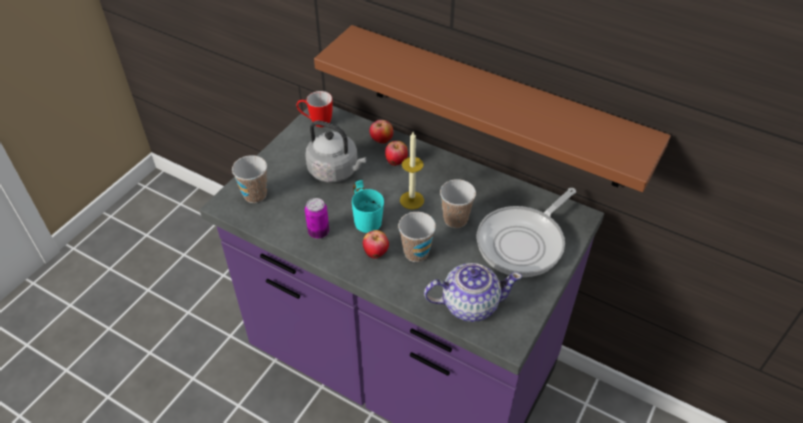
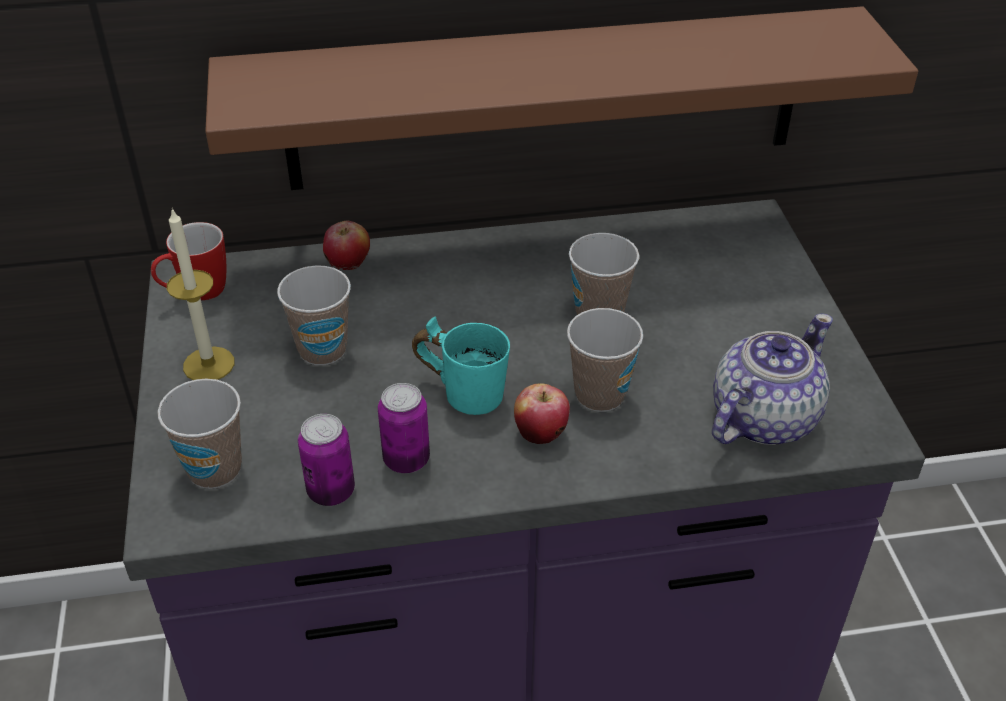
camera: 40 degrees left, 5 degrees down
(282, 227) = (331, 491): none -> can
(336, 171) = (322, 350): grey kettle -> cup
(396, 163) = (411, 285): apple -> none
(412, 200) = (501, 325): candle -> candle (209, 364)
(523, 242) = (727, 292): frying pan -> none

